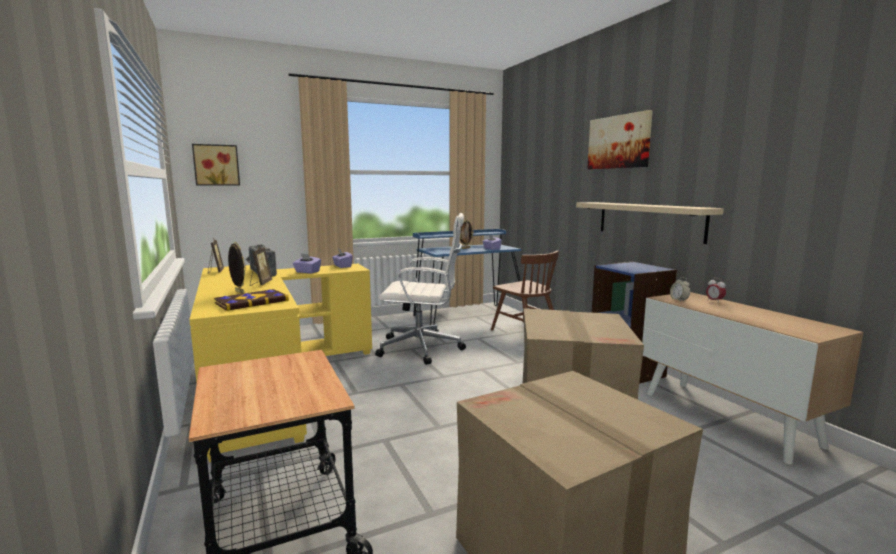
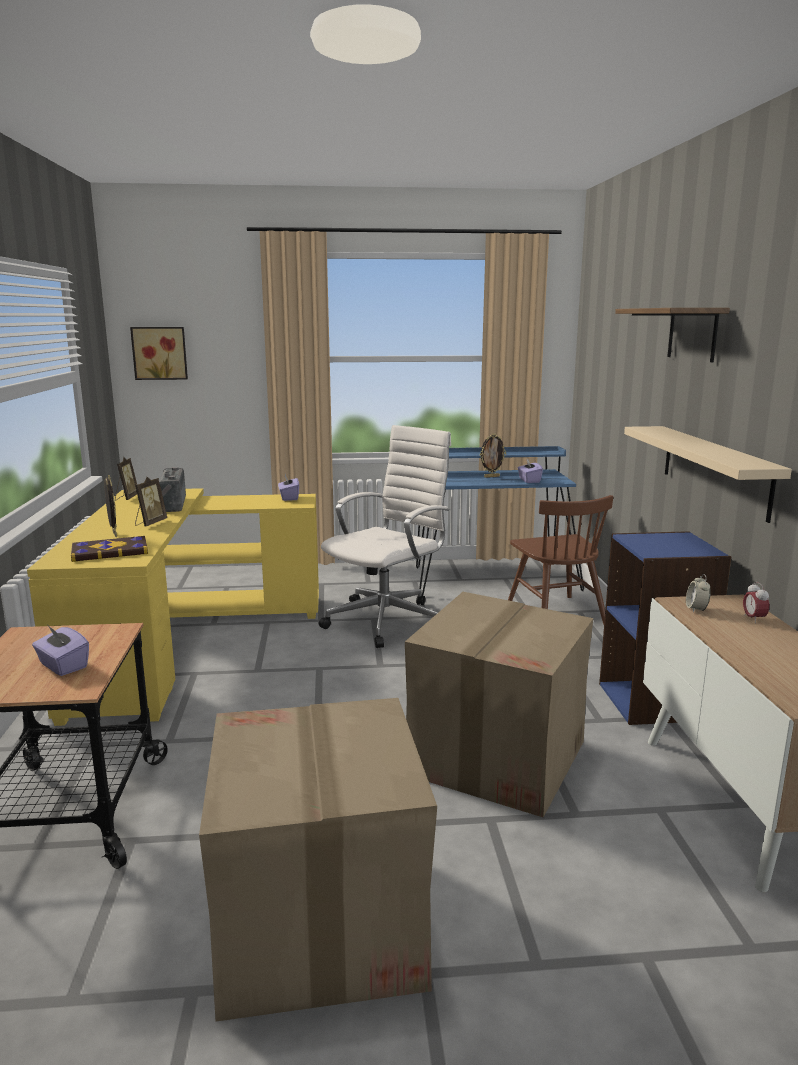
camera: 20 degrees right, 5 degrees up
(307, 272) = (236, 504): purple tissue box -> purple tissue box (63, 666)
(422, 348) = (388, 620): white office chair -> white office chair turned 75 degrees counterclockwise
(619, 142) = (692, 334): picture -> shelf

